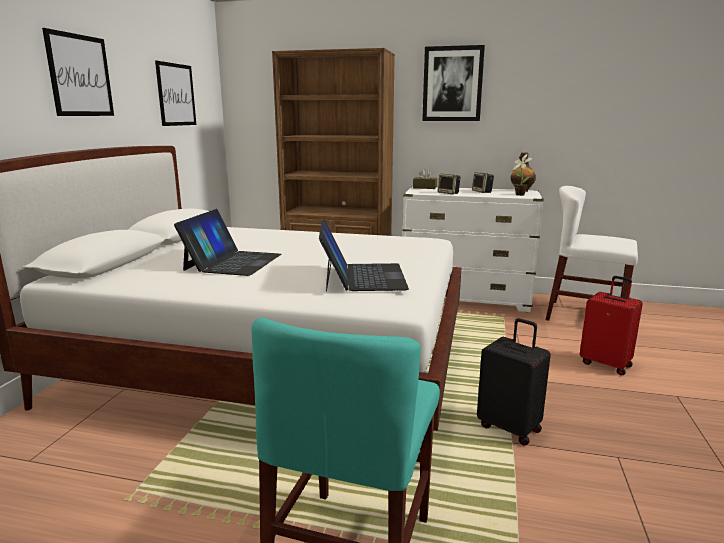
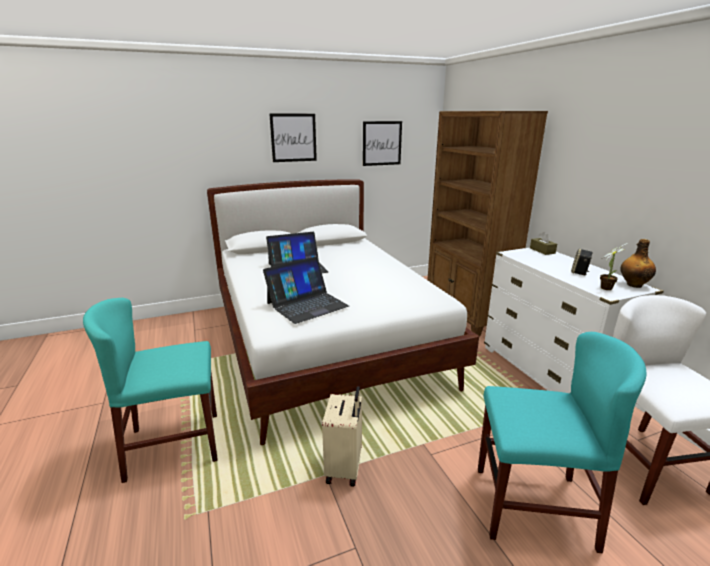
camera: 55 degrees right, 5 degrees up
(449, 193) = (538, 263): speaker -> none
(452, 84) = (596, 146): picture -> none
(510, 427) = (345, 468): black suitcase -> beige suitcase
(606, 364) = (533, 506): red suitcase -> turquoise chair

